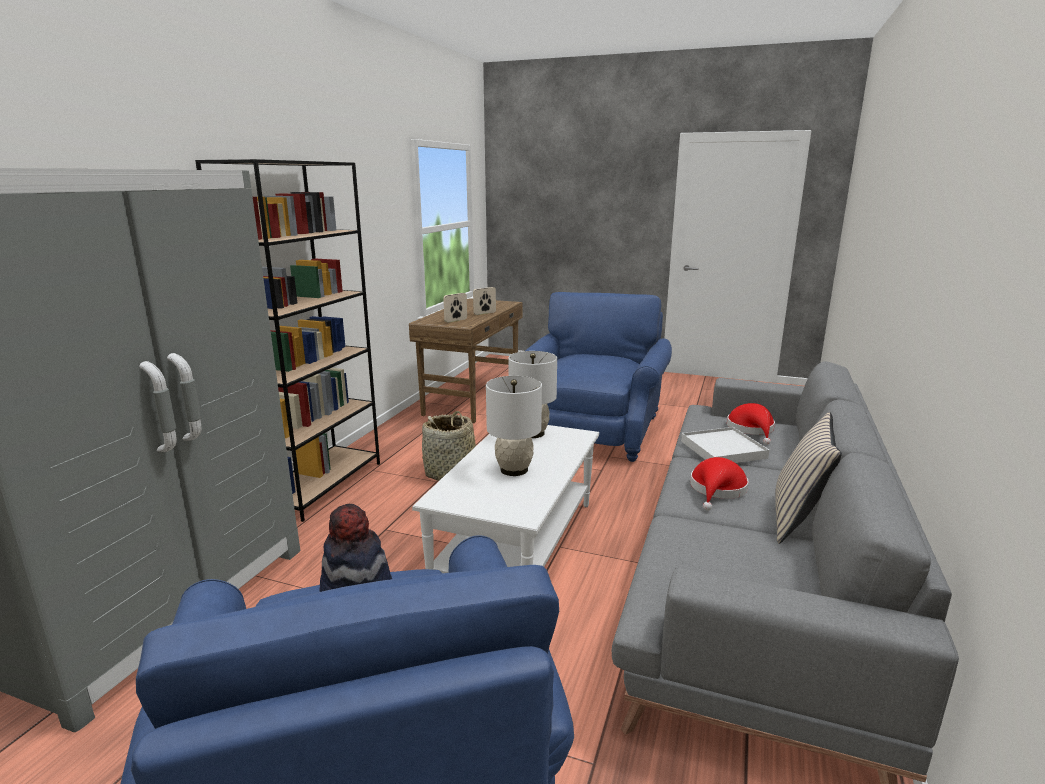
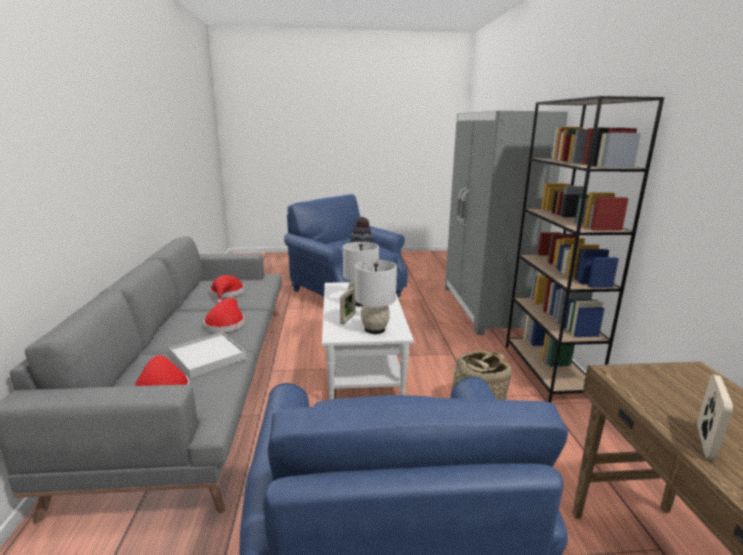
camera: 155 degrees right, 0 degrees up
(456, 320) = (666, 386): picture frame -> picture frame (348, 319)
(739, 557) = (226, 294): none -> red hat
(797, 519) = (181, 316): beige pillow -> none

